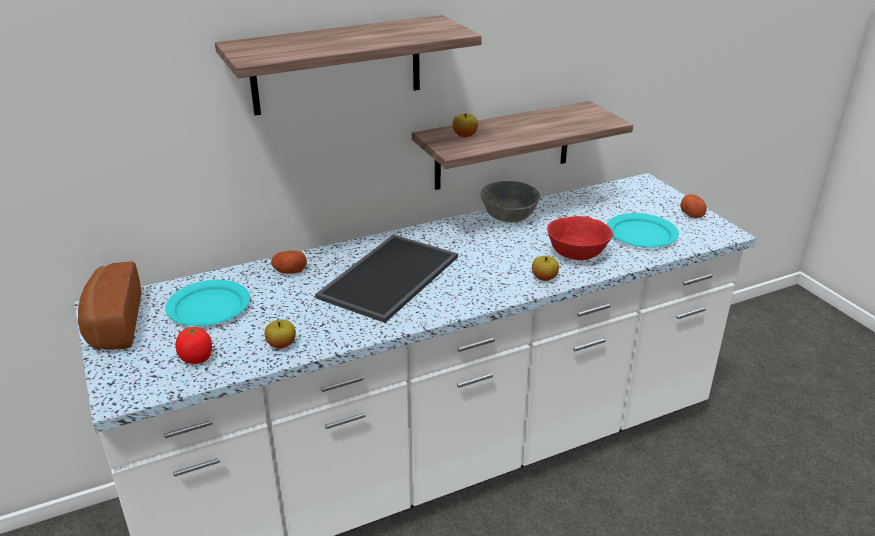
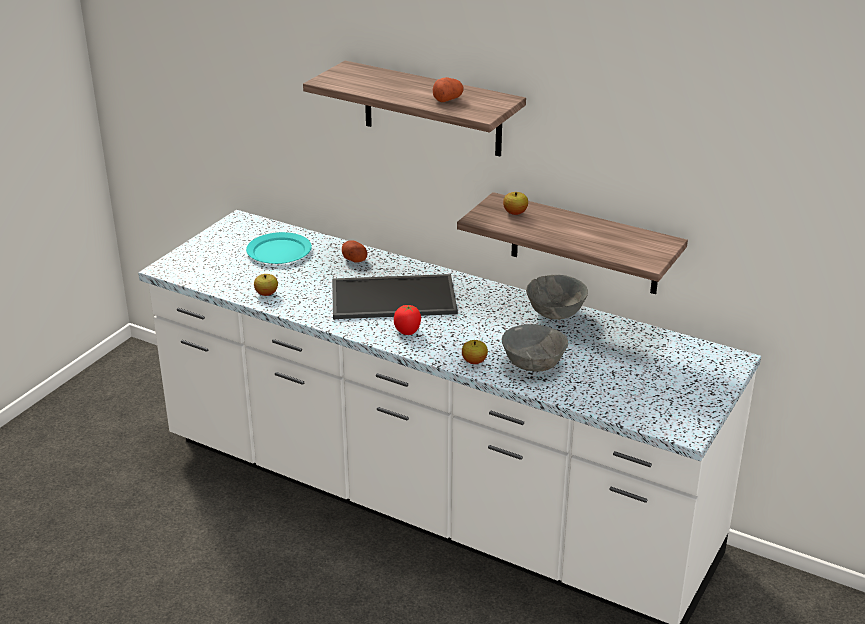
camera: 55 degrees right, 0 degrees up
(112, 324) = (226, 231): bread -> none
(197, 359) = (222, 273): tomato -> tomato (407, 331)
(576, 254) = (533, 364): red bowl -> grey bowl
(641, 234) = (616, 386): turquoise plate -> none
(691, 213) = (700, 402): potato -> potato (447, 99)

